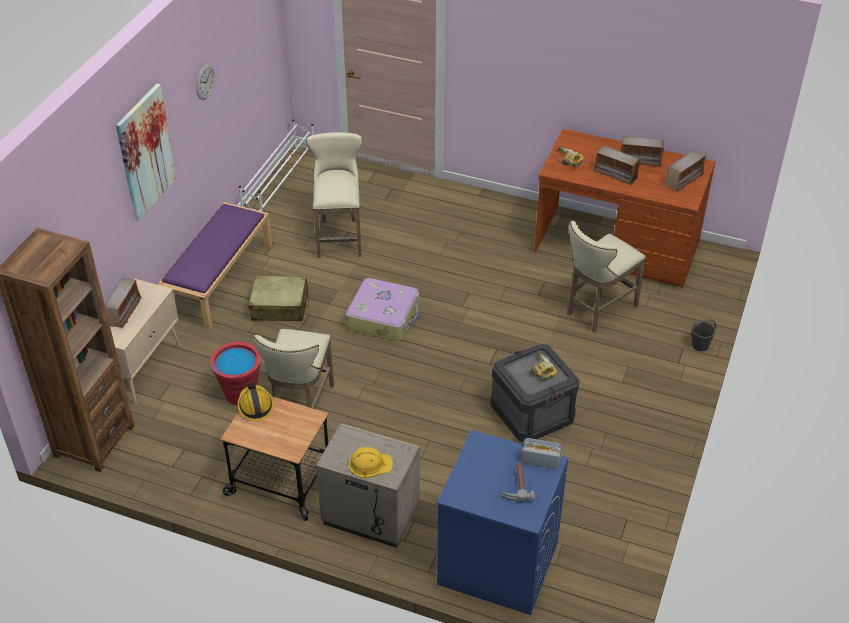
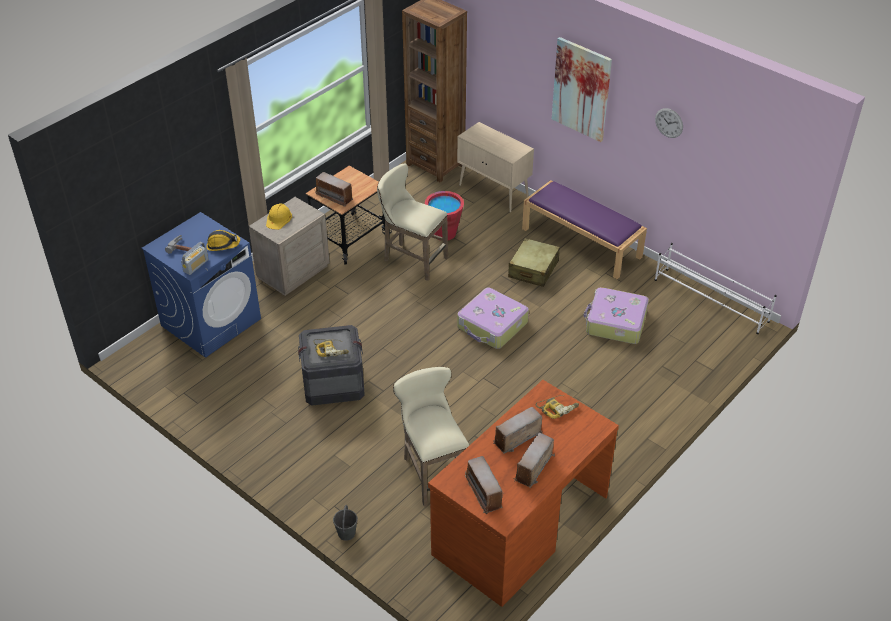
camera: 110 degrees right, 0 degrees up
(124, 311) = (497, 140): radio -> radio (334, 197)
(255, 406) = (369, 184): hard hat -> hard hat (223, 245)
(339, 236) = (615, 323): beige stool -> suitcase

